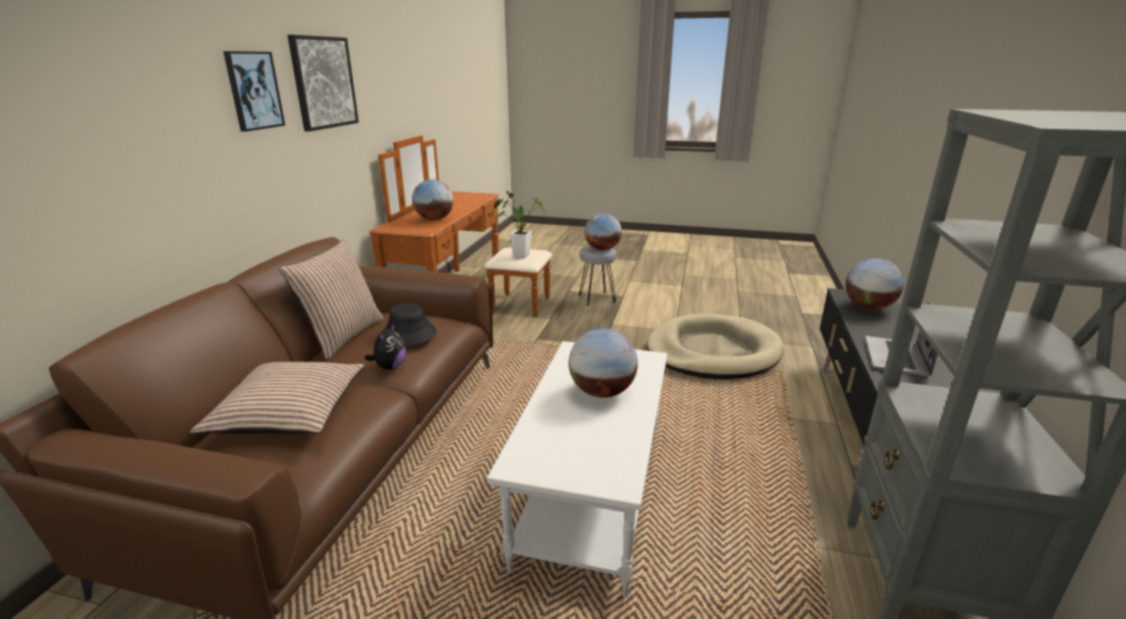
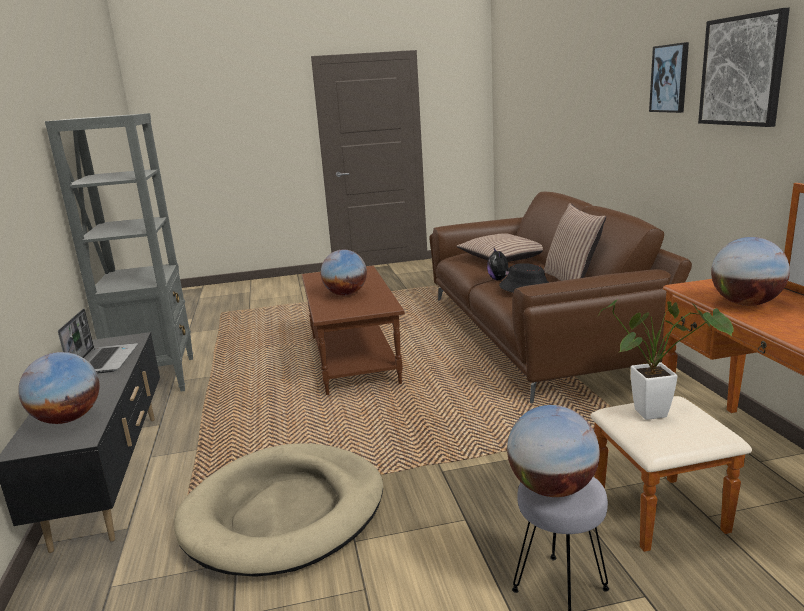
camera: 155 degrees right, 5 degrees down
(589, 495) = (355, 359): white coffee table -> brown coffee table

